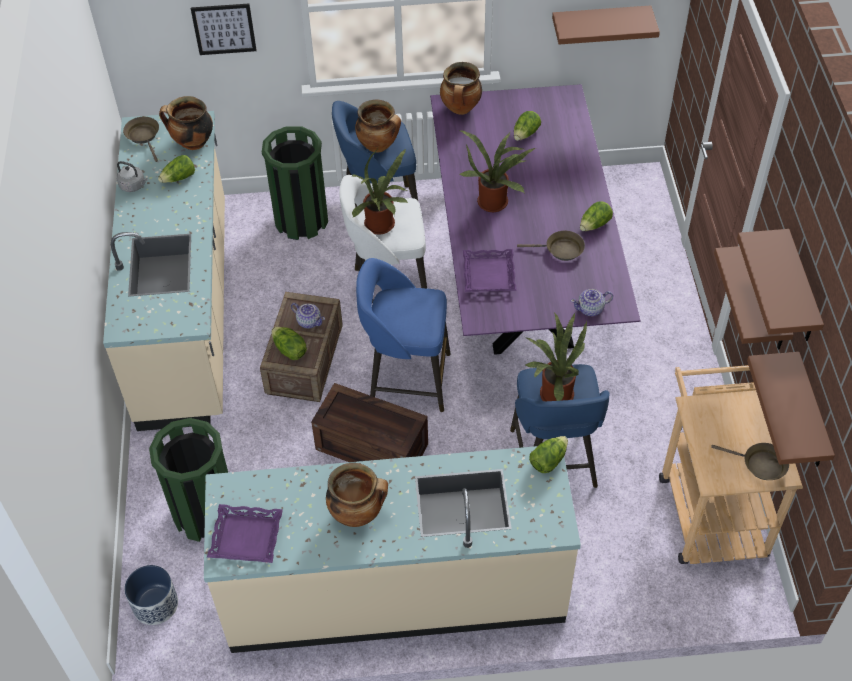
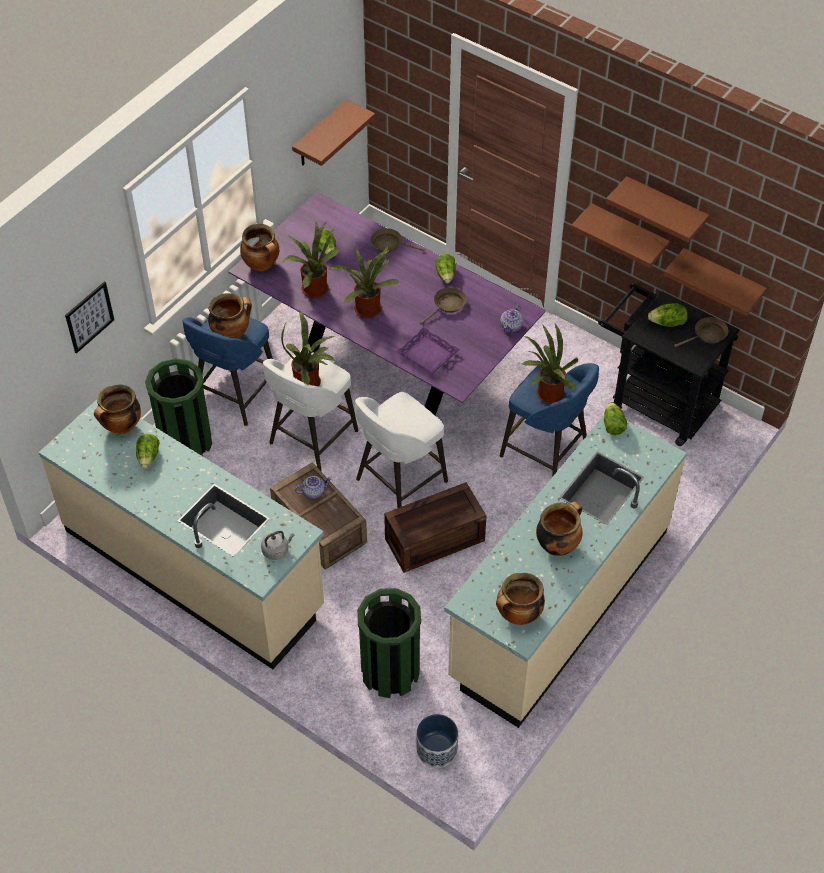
camera: 50 degrees left, 0 degrees up
(134, 186) = (123, 488): grey kettle -> grey kettle (276, 550)
(144, 136) = (77, 451): brown frying pan -> brown frying pan (389, 244)
(246, 537) = (518, 616): purple tray -> cooking pot
(289, 350) = (326, 520): lettuce -> lettuce (667, 323)
(406, 379) = (399, 482): blue stool -> white stool
(474, 154) = (313, 288): none -> potted plant
(709, 505) = (655, 402): beige cart -> black cart

